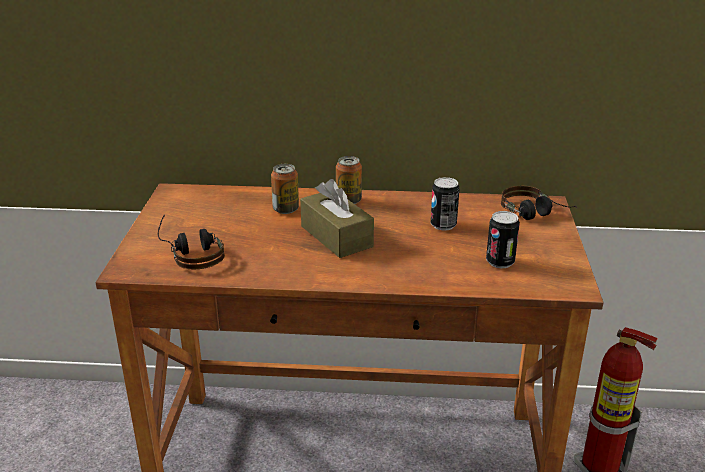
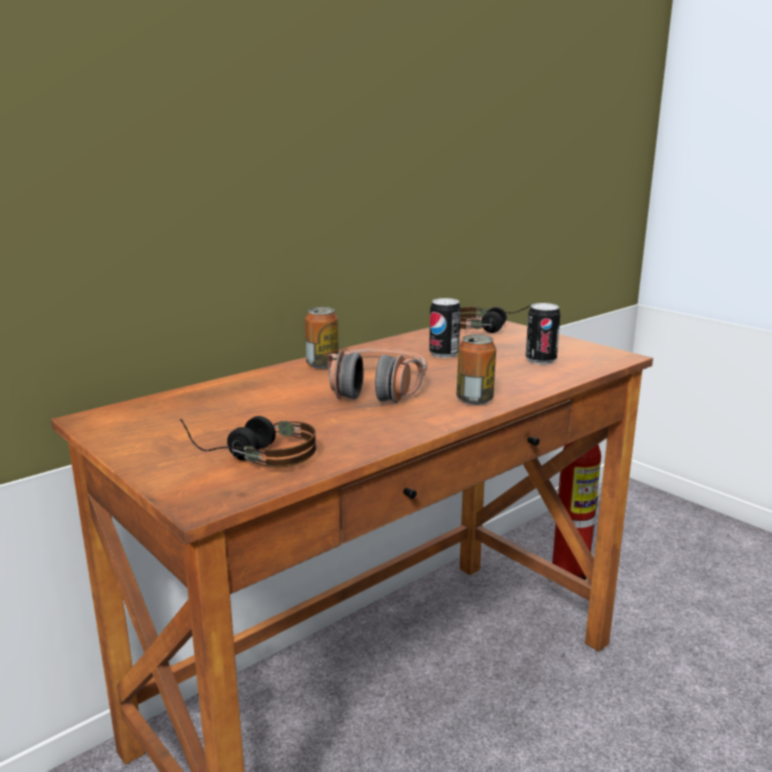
camera: 45 degrees left, 10 degrees down
(286, 209) = (274, 389): can -> can (474, 400)
(336, 236) = (375, 390): brown tissue box -> headphones

